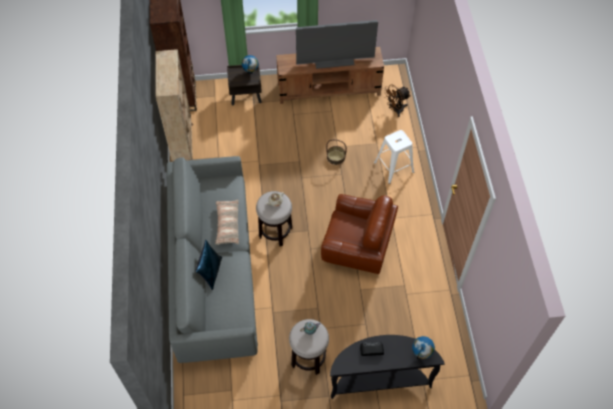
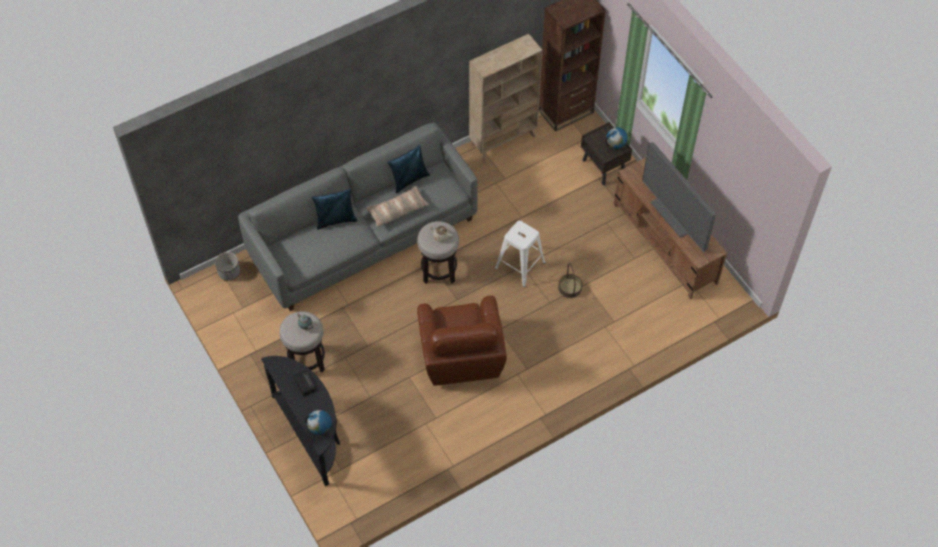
camera: 65 degrees right, 0 degrees up
(189, 388) = (229, 272): none -> planter
(203, 205) = (409, 179): none -> blue pillow
(393, 167) = (589, 351): white stool -> white stool (519, 265)
(395, 110) = (677, 323): brown fan -> none

